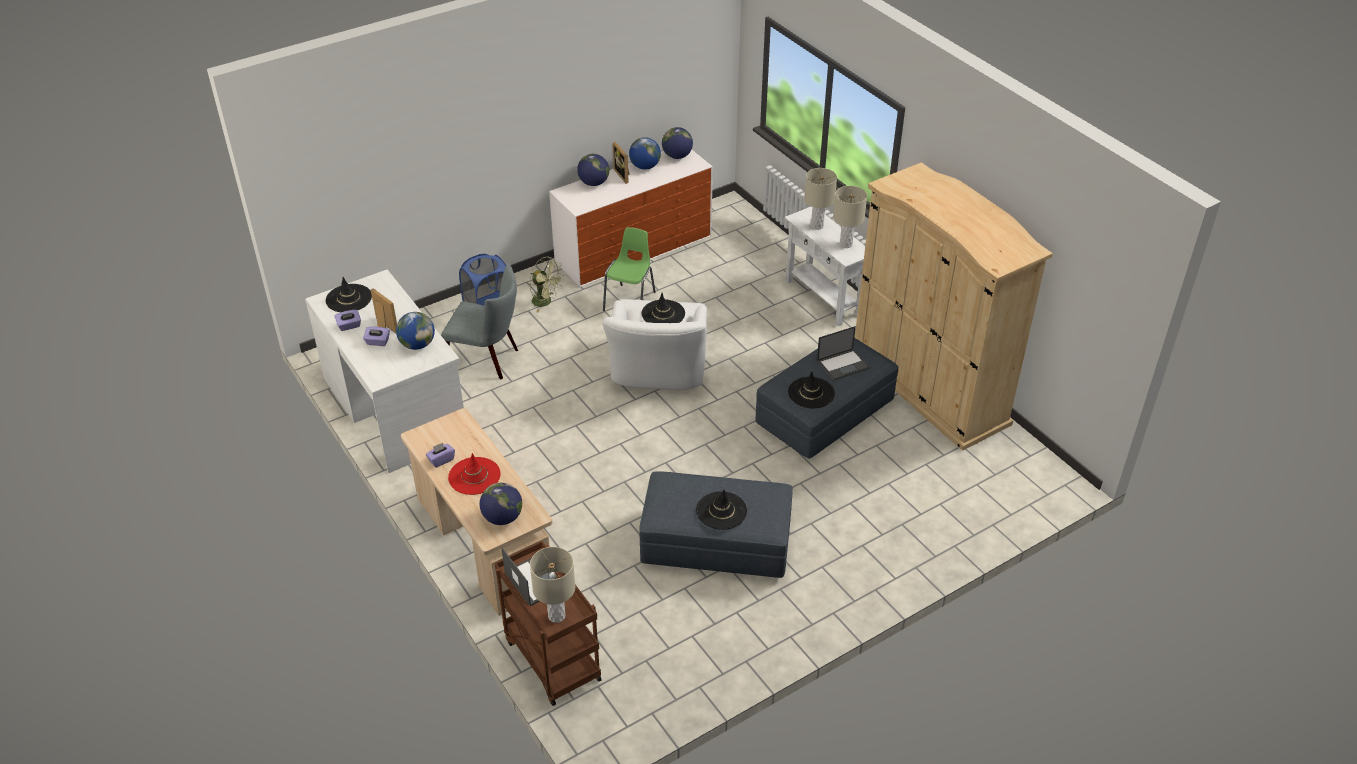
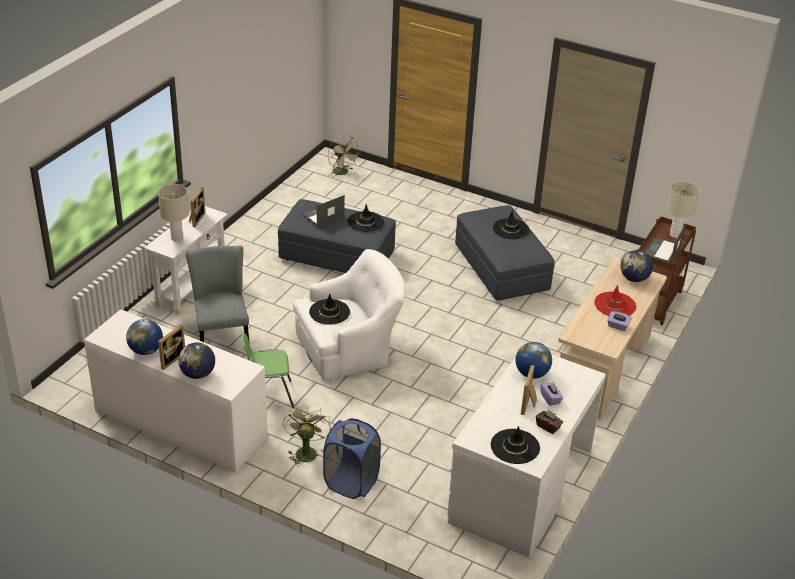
camera: 120 degrees left, 5 degrees down
(349, 326) = (548, 427): purple tissue box -> brown tissue box
(488, 360) = (414, 454): grey chair -> grey chair (221, 337)
(677, 156) = (113, 336): globe -> none
(843, 364) = (322, 216): laptop -> laptop turned 75 degrees counterclockwise
(846, 244) = (196, 219): beige table lamp -> picture frame
(928, 387) = (272, 219): beige wardrobe -> none
(1016, 482) = (343, 173): none -> green fan

